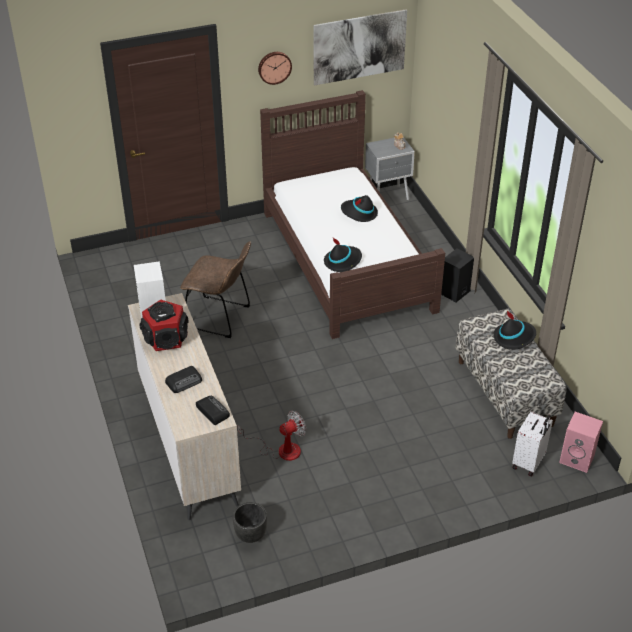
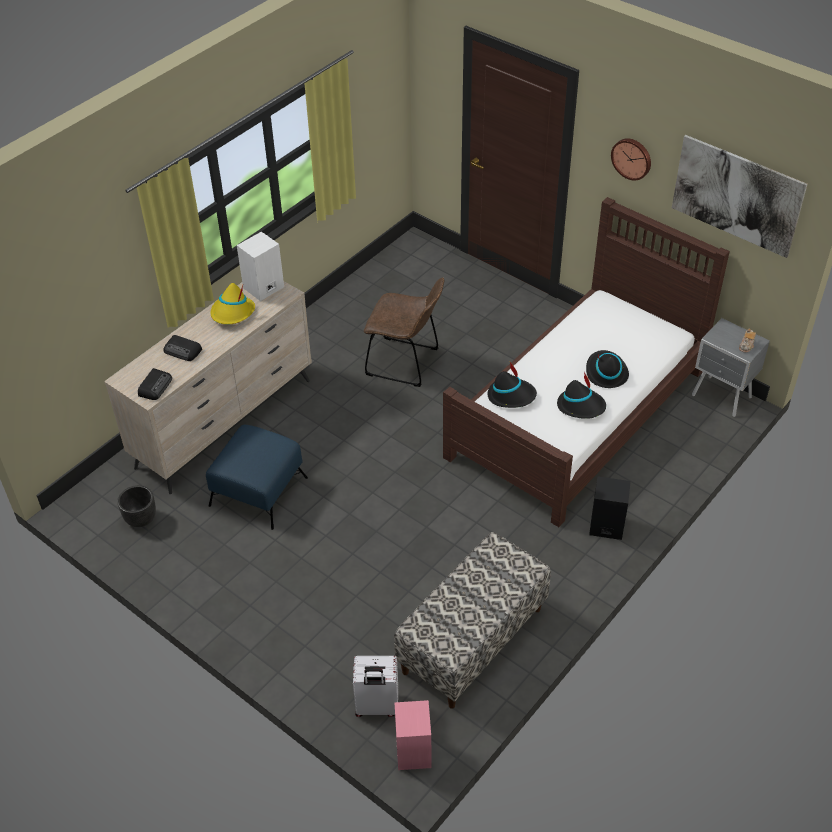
camera: 60 degrees right, 5 degrees up
(166, 338) = (232, 313): speaker -> yellow hat
(220, 318) = (406, 363): brown chair -> brown chair turned 60 degrees counterclockwise
(281, 450) = (259, 491): fan -> blue ottoman
(514, 337) = (501, 591): black hat -> black hat (581, 406)

